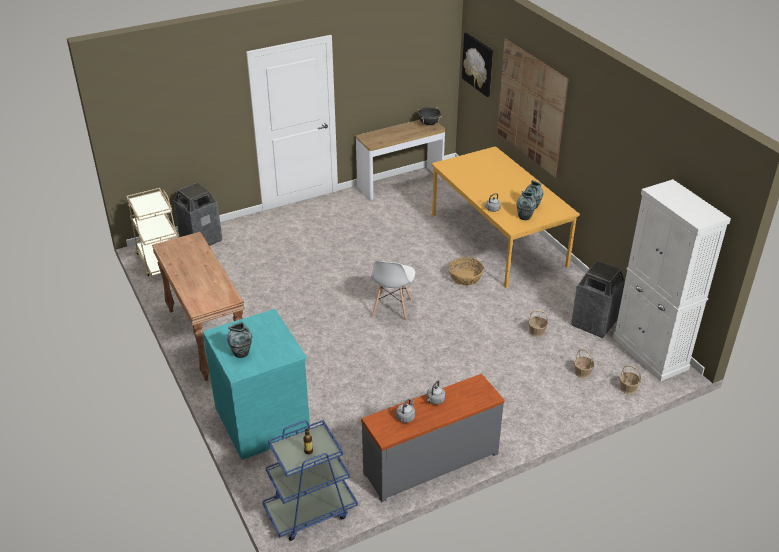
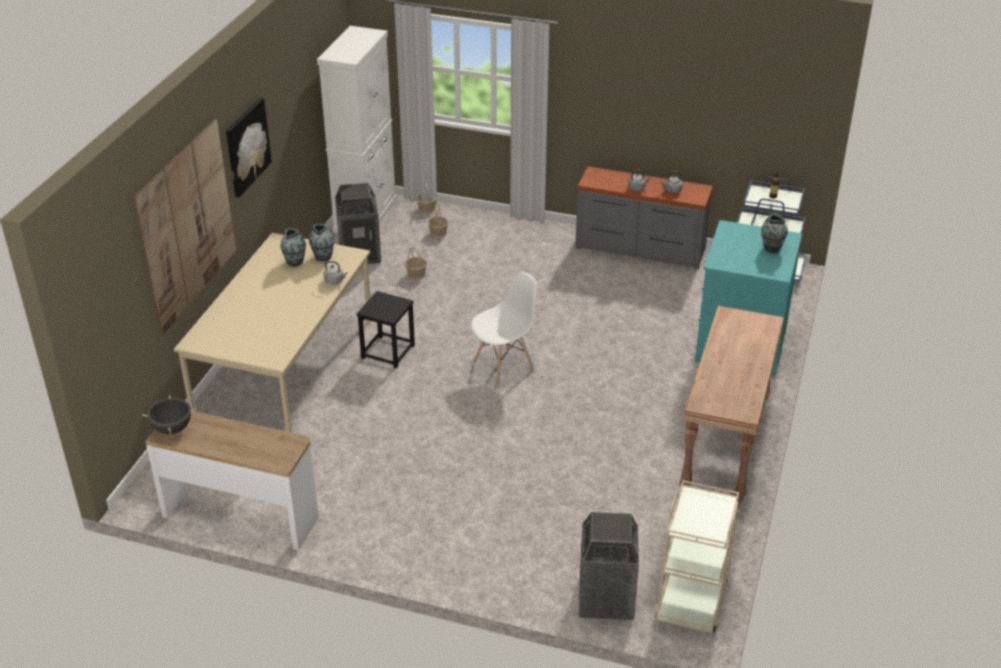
camera: 135 degrees left, 0 degrees up
(465, 277) = (388, 352): basket -> black stool
(478, 64) = (104, 302): picture -> picture (247, 146)
(498, 239) = (285, 367): orange dining table -> beige dining table

